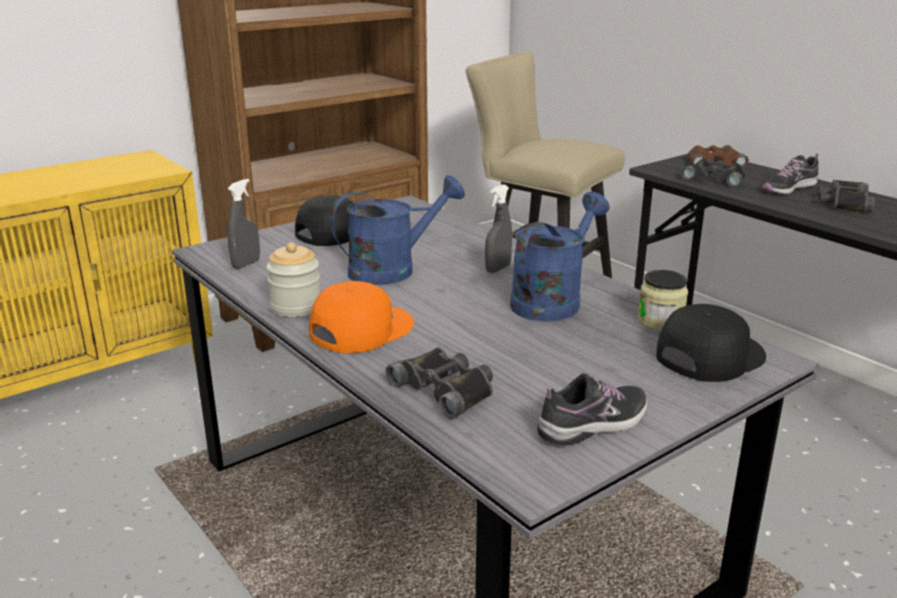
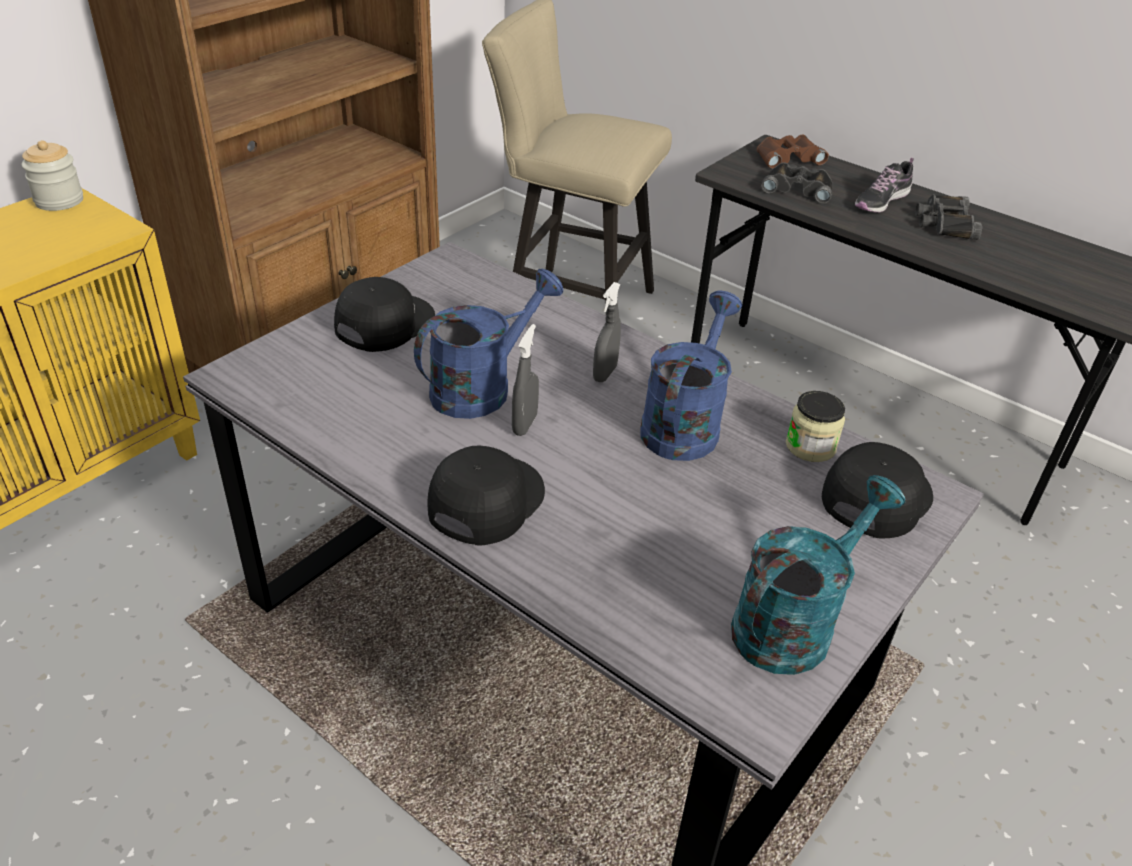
camera: 15 degrees left, 15 degrees up
(246, 264) = (295, 395): grey spray bottle -> grey spray bottle (524, 424)
(296, 307) = (391, 470): jar -> jar (59, 201)
(360, 329) = (484, 500): orange cap -> black cap
(446, 389) = (619, 589): black binoculars -> none
(594, 424) = (793, 622): shoe -> turquoise watering can

